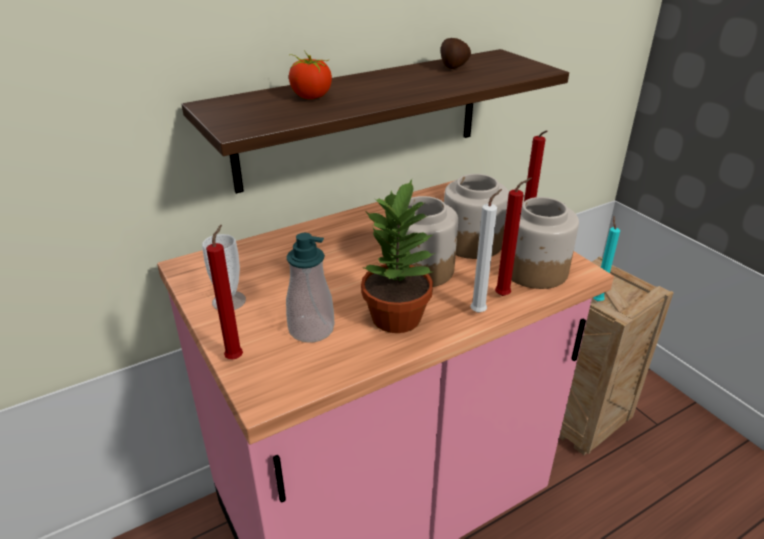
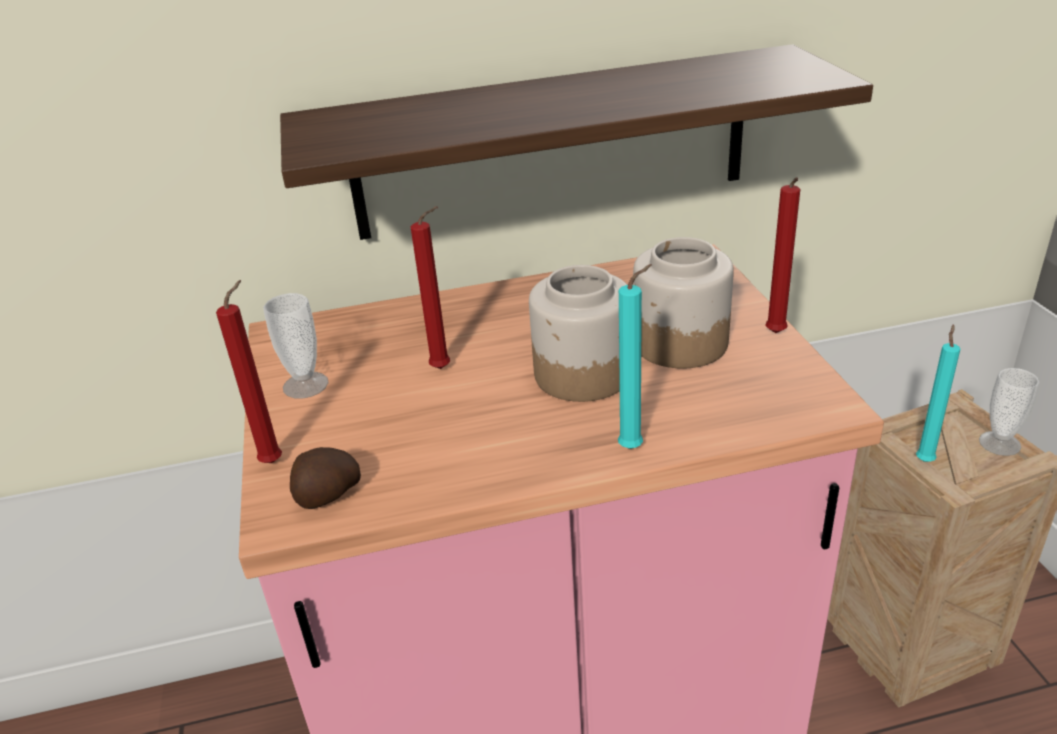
camera: 20 degrees right, 0 degrees up
(311, 97) = (447, 111): tomato -> none
(311, 329) = (387, 438): soap dispenser -> none
(398, 317) = (511, 439): potted plant -> none
(453, 67) = (689, 72): potato -> potato (328, 496)
(480, 311) = (634, 447): white candle -> turquoise candle
(505, 295) = (685, 429): red candle -> red candle (444, 369)
(533, 270) = (753, 396): jar -> none
(632, 285) = (999, 443): none -> cup

